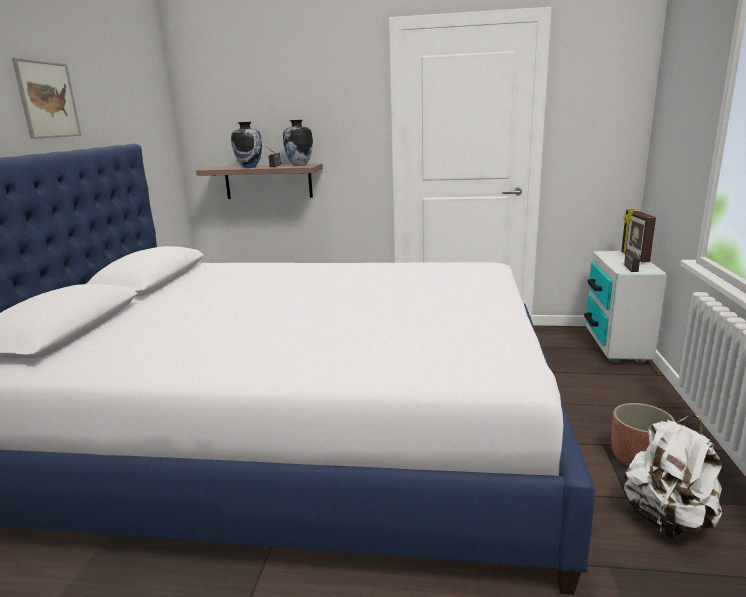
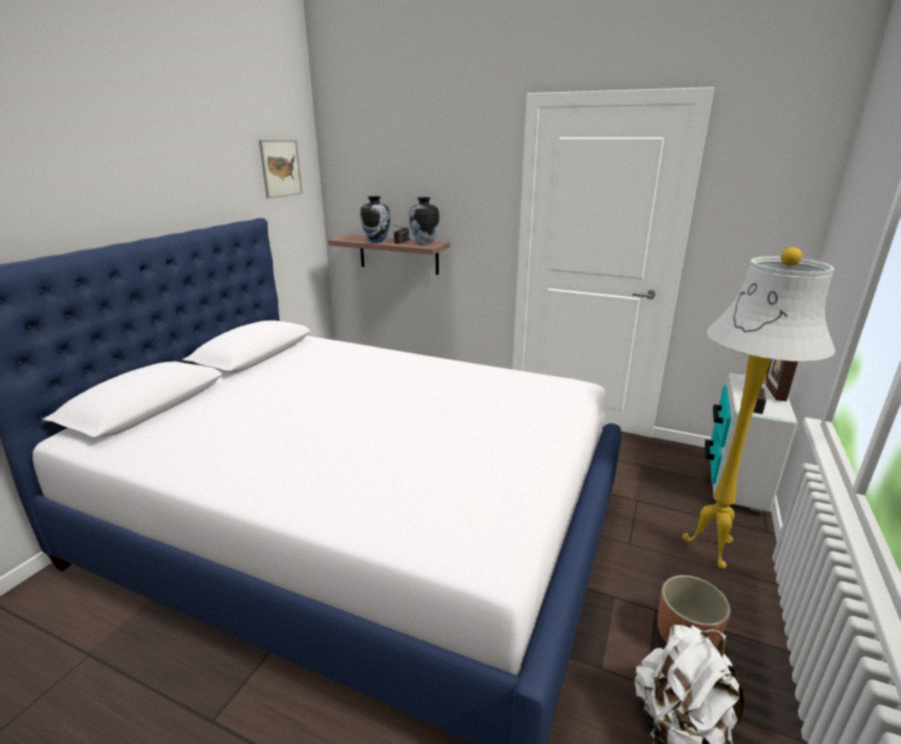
camera: 15 degrees right, 5 degrees up
(47, 100) = (171, 183): picture -> picture (280, 168)
(625, 395) = (713, 551): none -> white floor lamp

